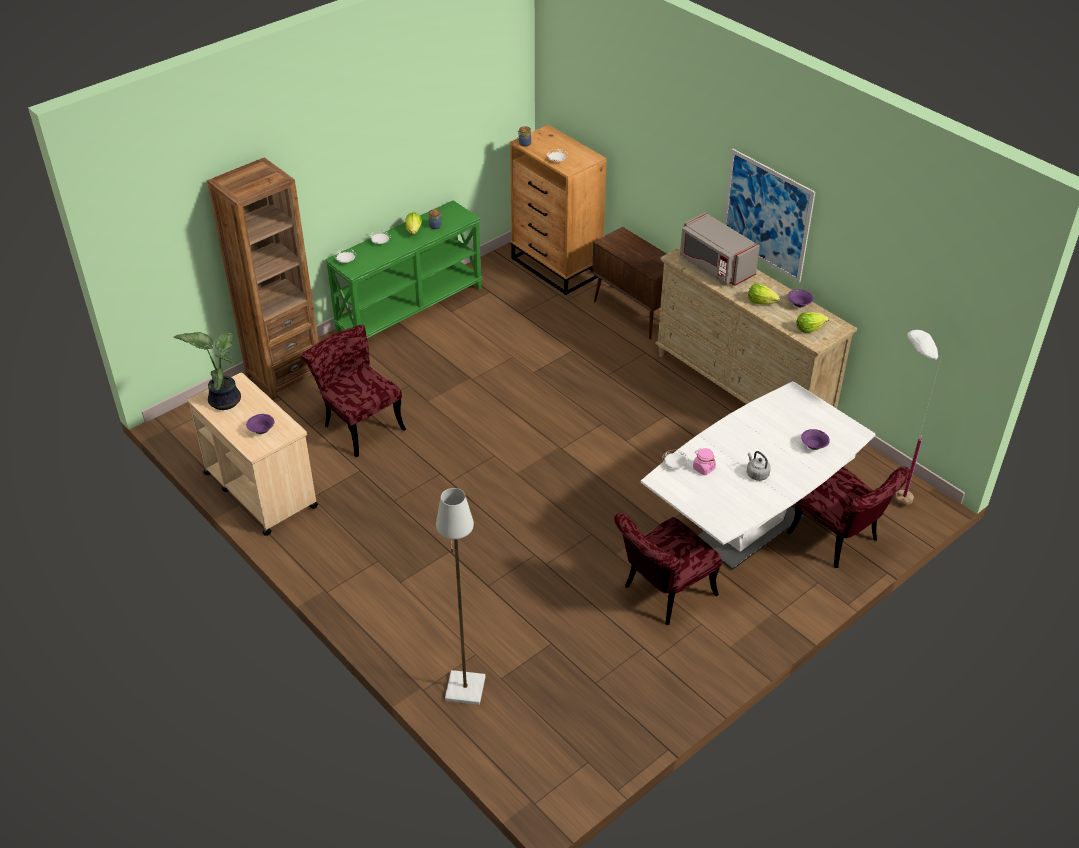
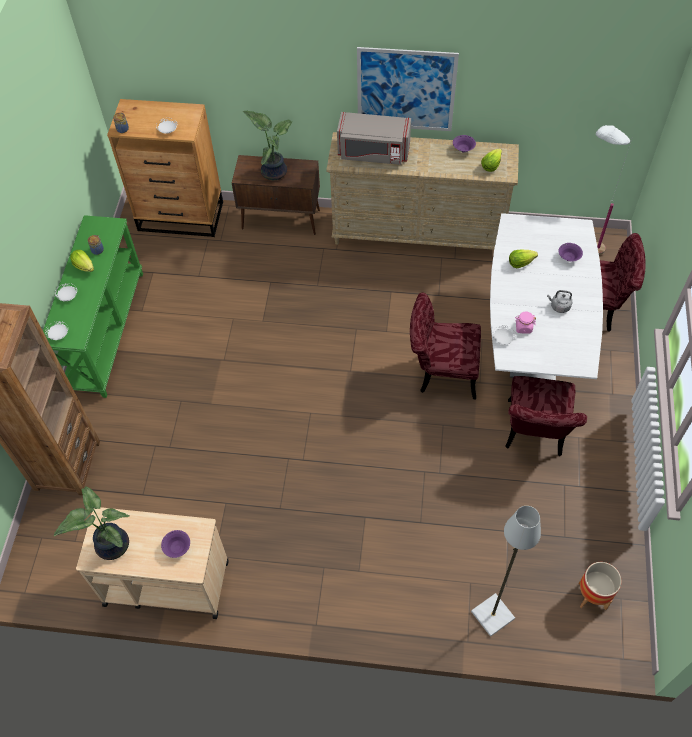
camera: 40 degrees left, 15 degrees up
(359, 424) = (179, 463): red chair -> red chair (441, 372)
(565, 741) = (592, 596): none -> planter
(637, 251) = (274, 171): none -> potted plant
(761, 302) = (436, 163): lettuce -> lettuce (520, 263)

